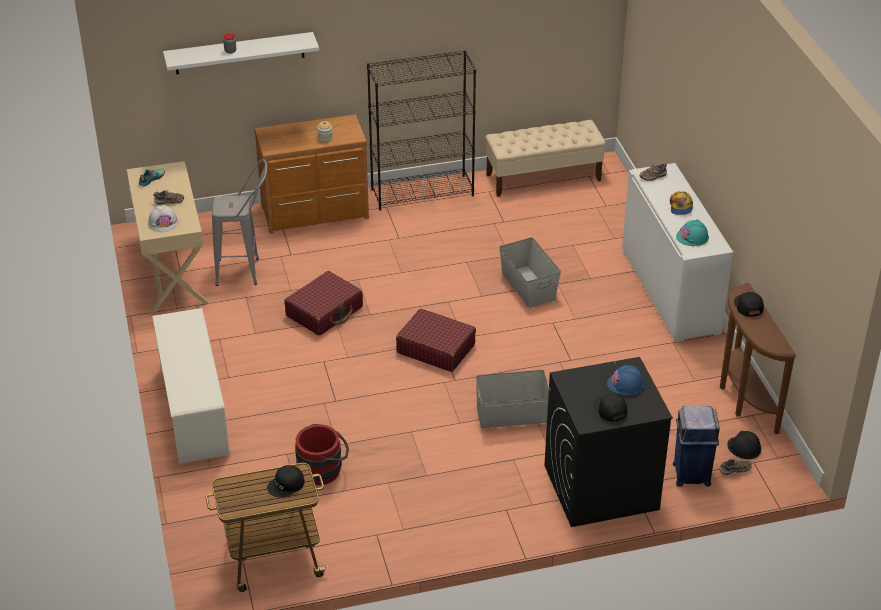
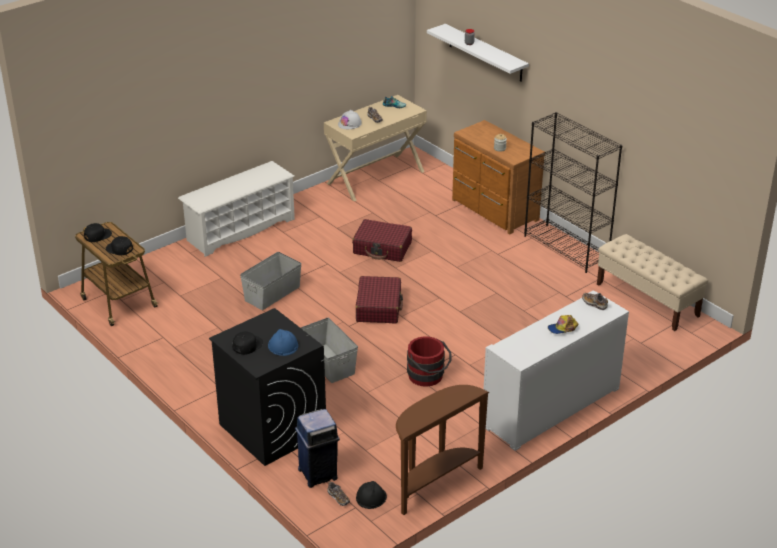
camera: 65 degrees right, 5 degrees down
(246, 272) = (400, 204): grey stool -> none
(323, 469) = (215, 297): red bucket -> red bucket (428, 377)
(528, 286) = (491, 330): grey storage box -> grey storage box (272, 293)
(692, 237) = (522, 344): turquoise hard hat -> none
(748, 306) = (452, 397): black cap -> black cap (97, 235)

